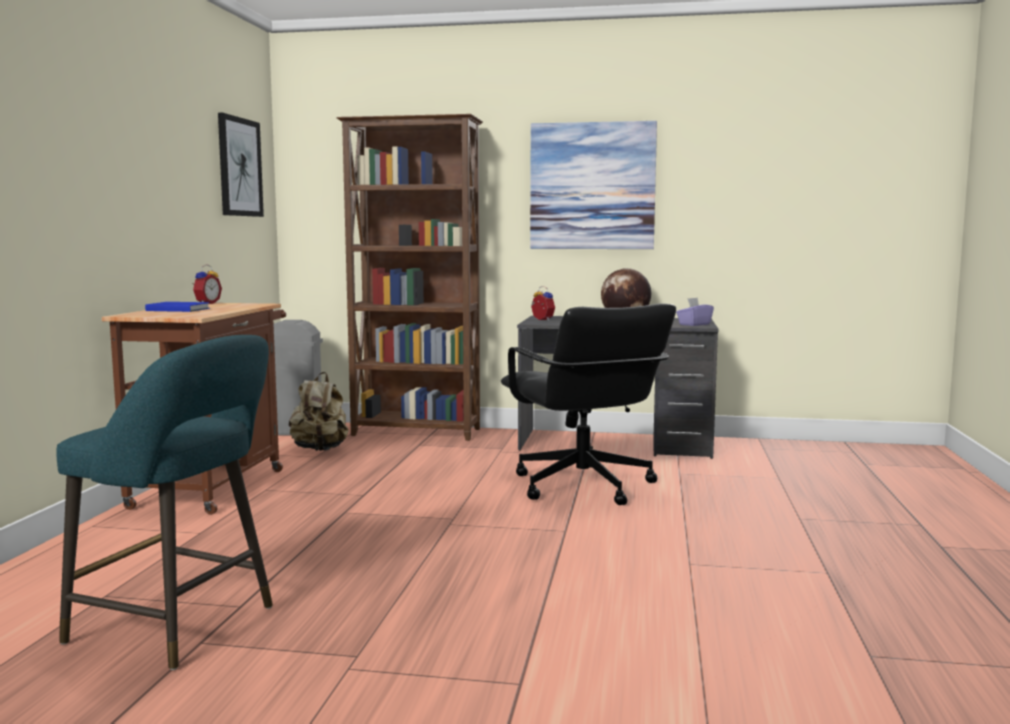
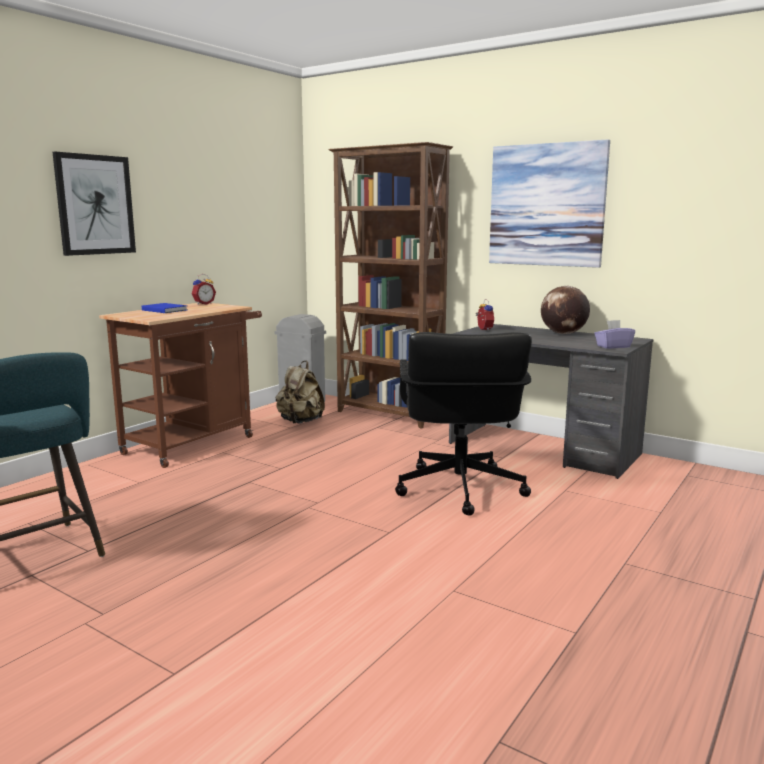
camera: 25 degrees right, 5 degrees up
(239, 167) = (260, 192): picture -> picture (95, 205)

